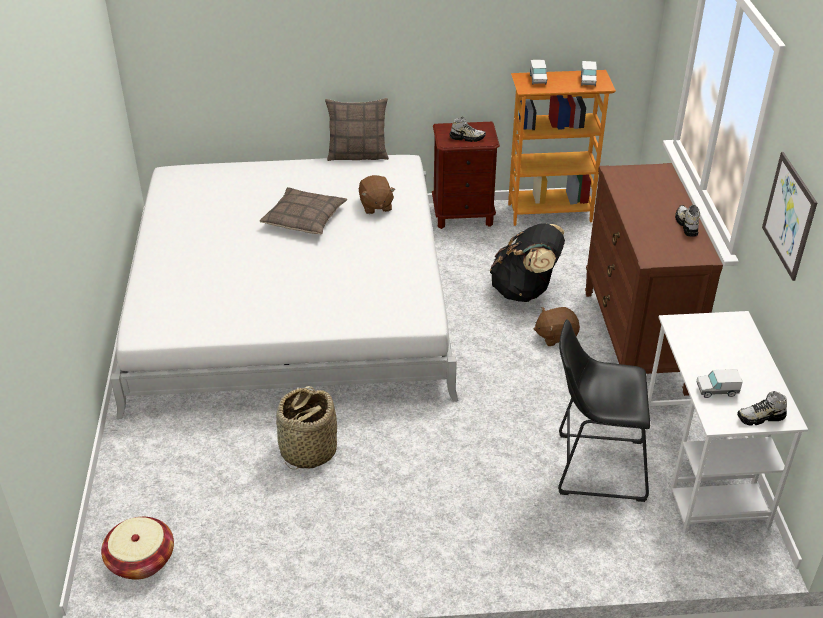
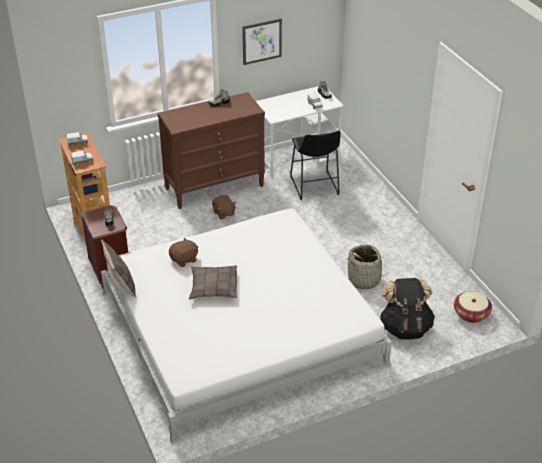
camera: 110 degrees left, 0 degrees up
(525, 291) = (186, 231): black backpack -> black backpack (405, 327)

